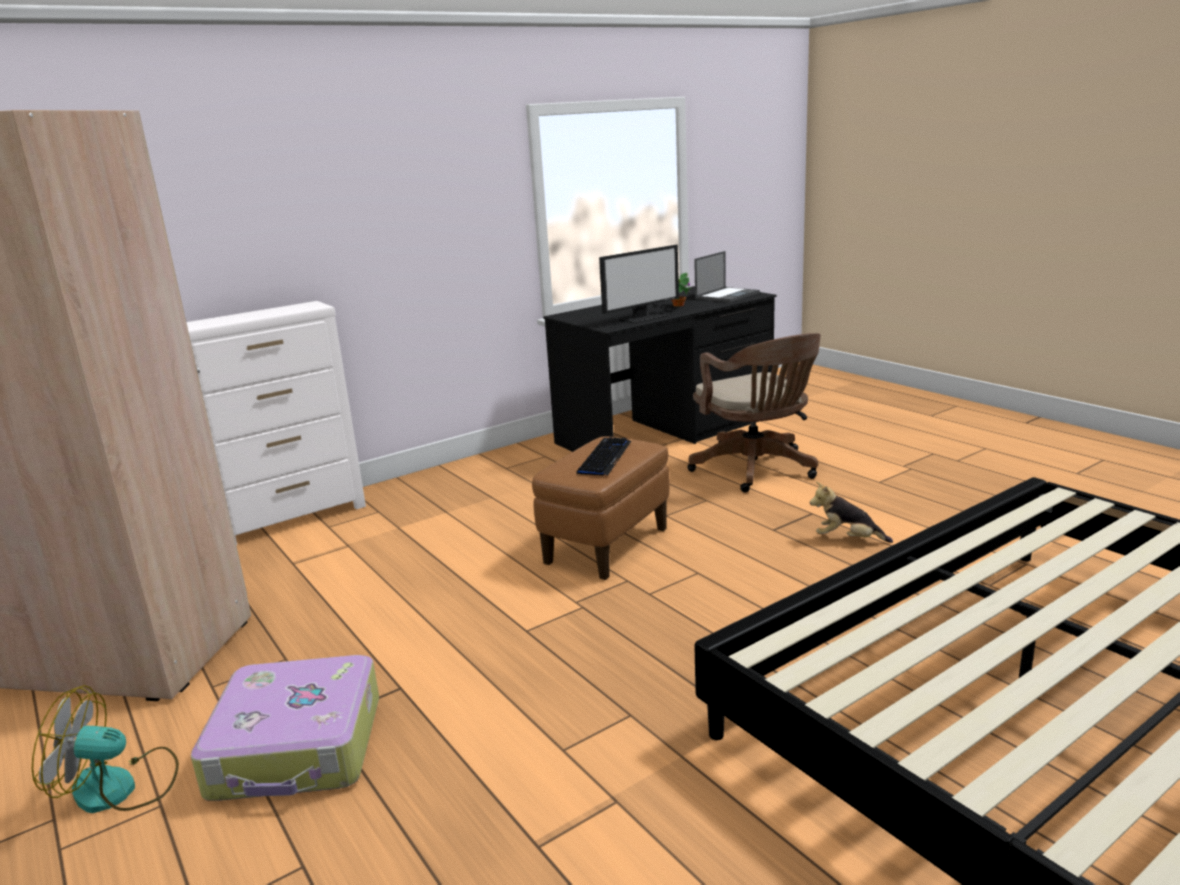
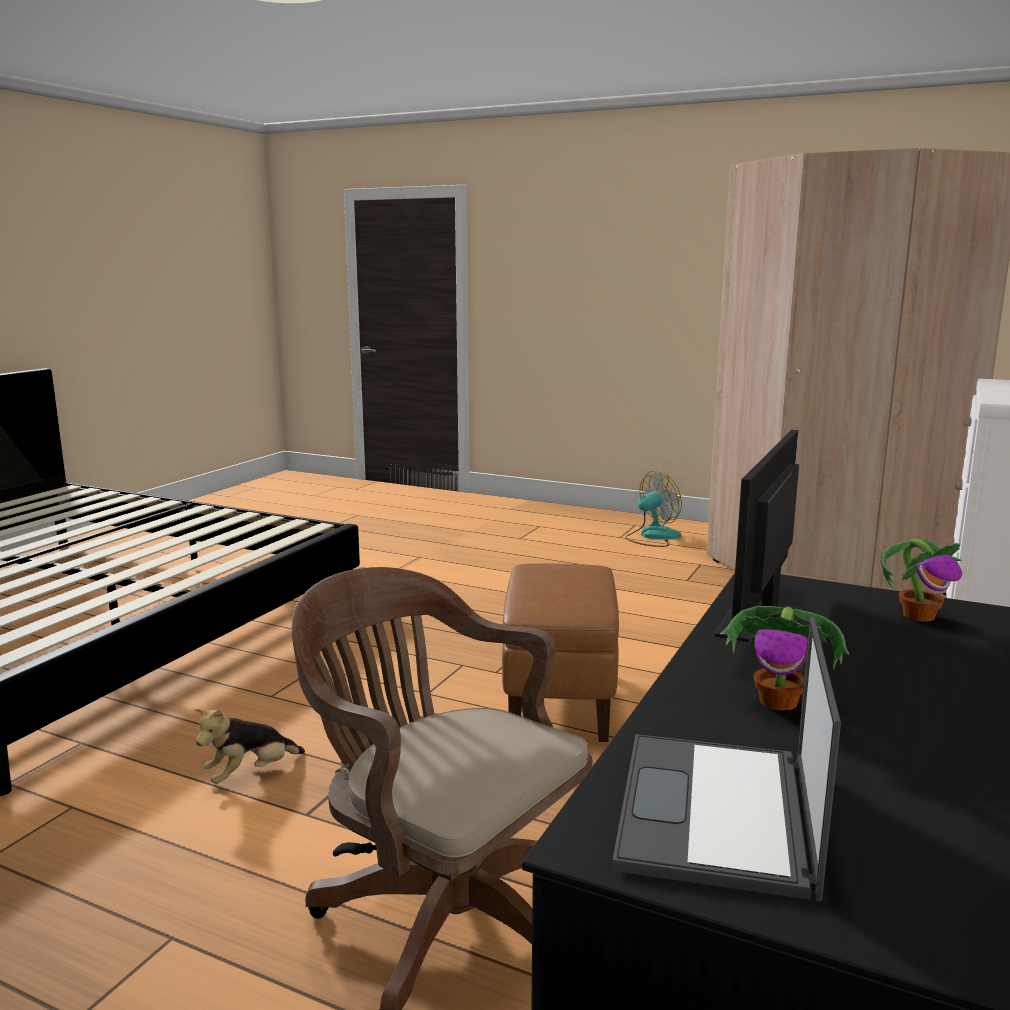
camera: 150 degrees right, 5 degrees down
(298, 748) = (592, 557): suitcase -> none
(583, 316) = (919, 615): none -> potted plant
(604, 458) = (554, 583): keyboard -> none
(847, 539) = (250, 774): plush toy -> plush toy turned 150 degrees clockwise

